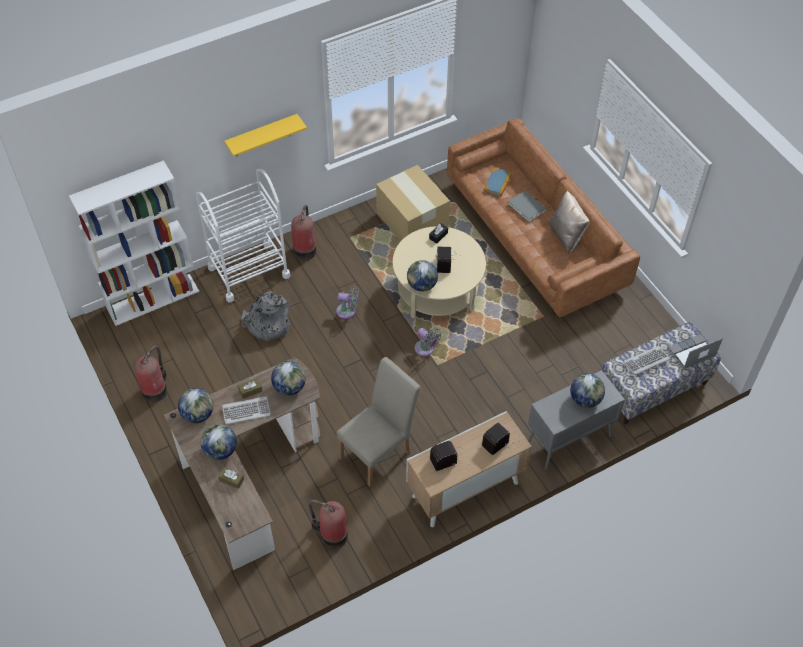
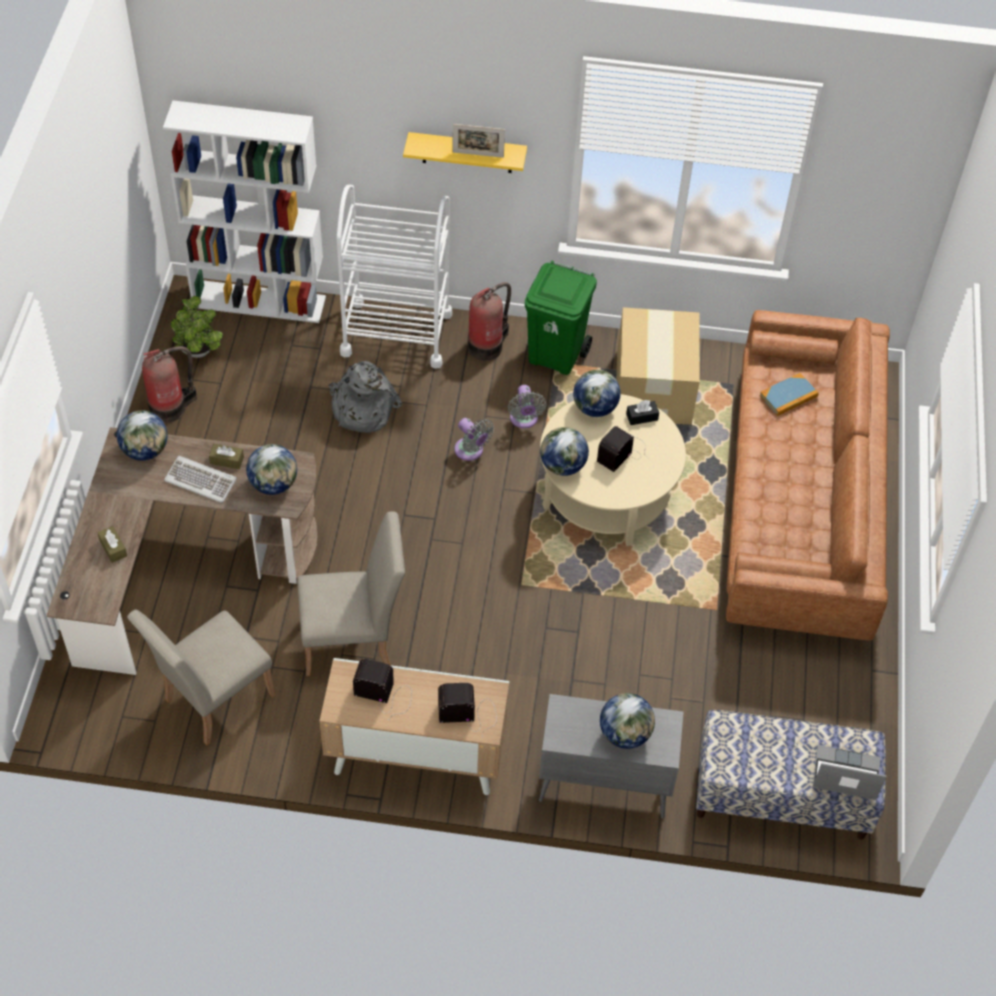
camera: 35 degrees right, 0 degrees up
(143, 349) = (198, 352): none -> potted plant
(220, 451) = (131, 507): globe -> globe (594, 408)
(275, 132) = (478, 154): none -> picture frame
(331, 535) = (212, 702): fire extinguisher -> beige chair
(347, 233) = (556, 355): none -> green trash can
(425, 349) = (524, 556): grey fan -> grey fan (524, 420)
(526, 207) = (799, 450): grey book -> none
(566, 235) = (819, 517): beige pillow -> none
(646, 362) = (768, 745): keyboard -> none

